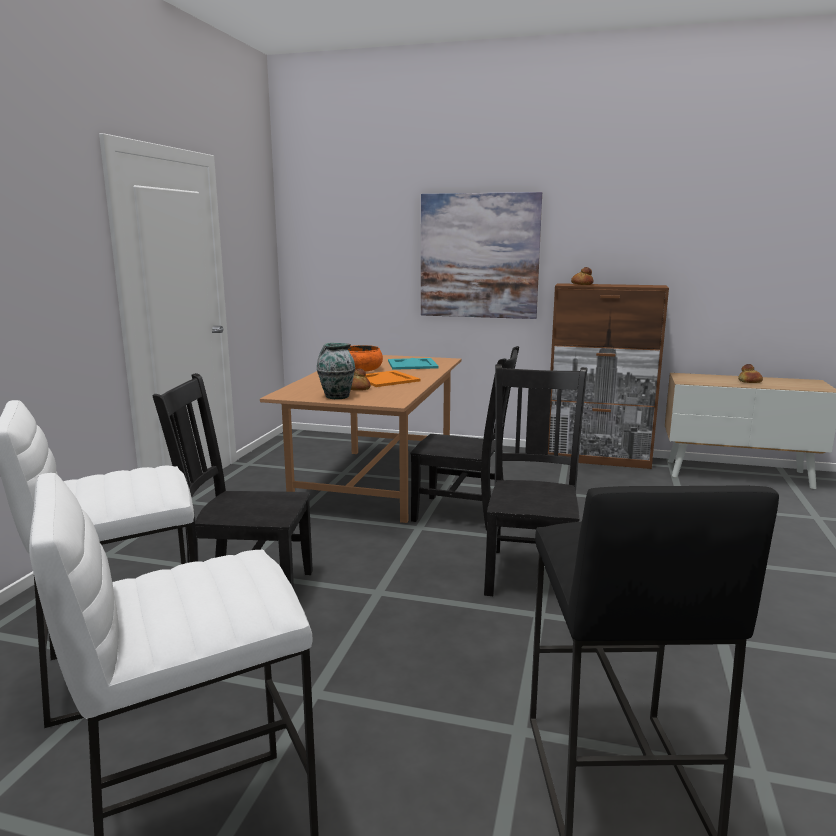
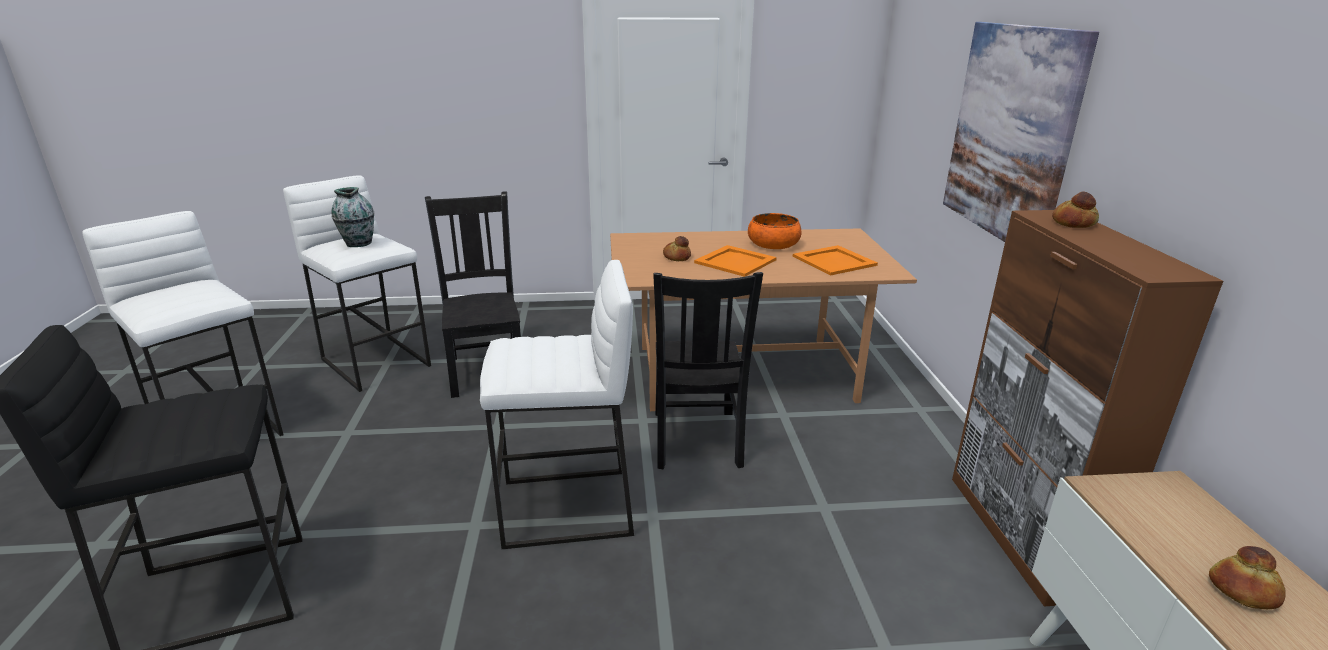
camera: 70 degrees right, 10 degrees up
(336, 396) = (636, 255): vase -> vase (358, 243)
(412, 364) = (835, 261): turquoise tray -> orange tray
(530, 572) = (566, 508): black chair -> white stool

